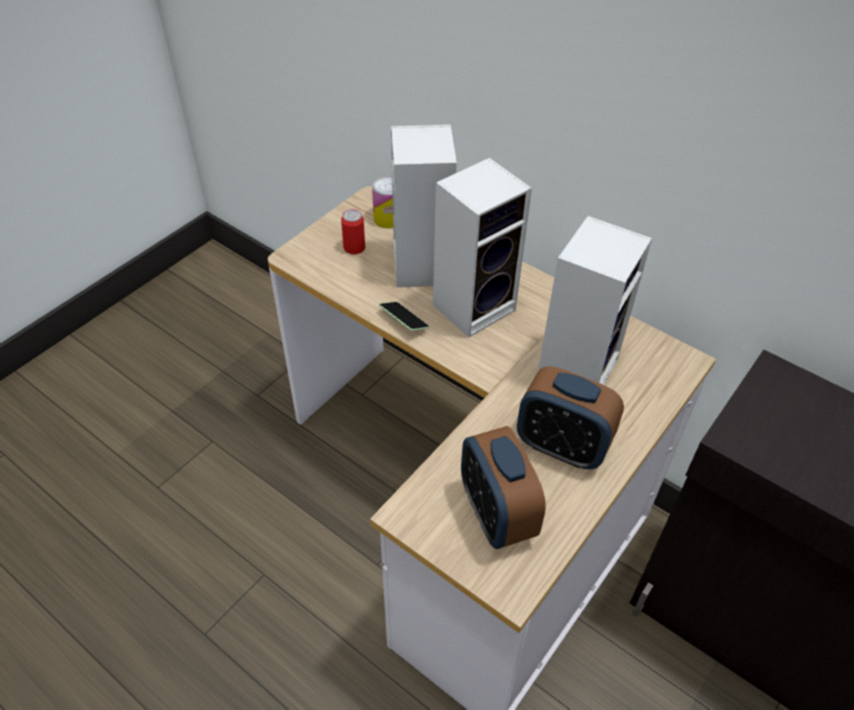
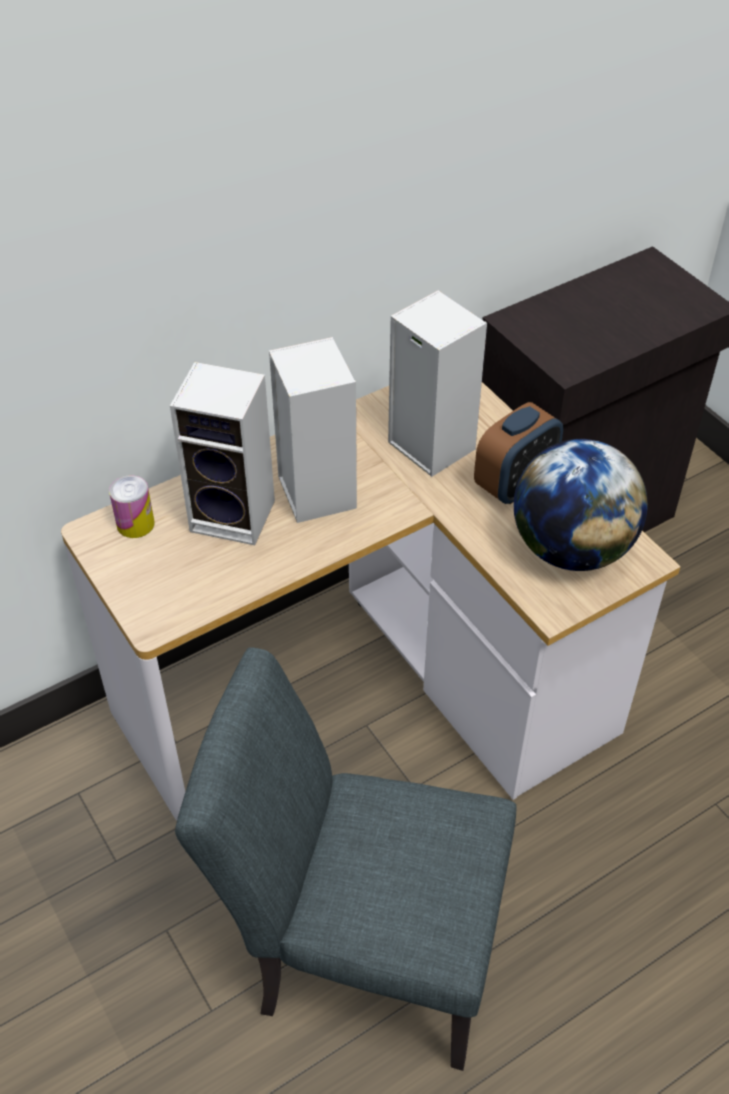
camera: 70 degrees left, 0 degrees up
(220, 567) = (360, 950): none -> grey chair
(354, 248) = (169, 566): can -> none
(403, 321) = (310, 552): phone -> none
(496, 514) = (571, 549): alarm clock -> globe

